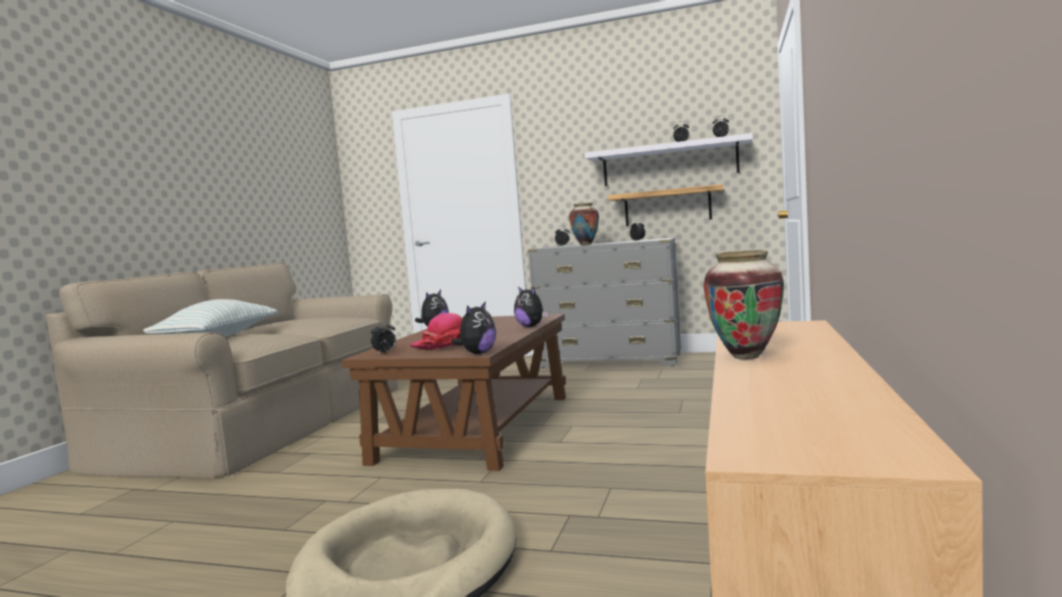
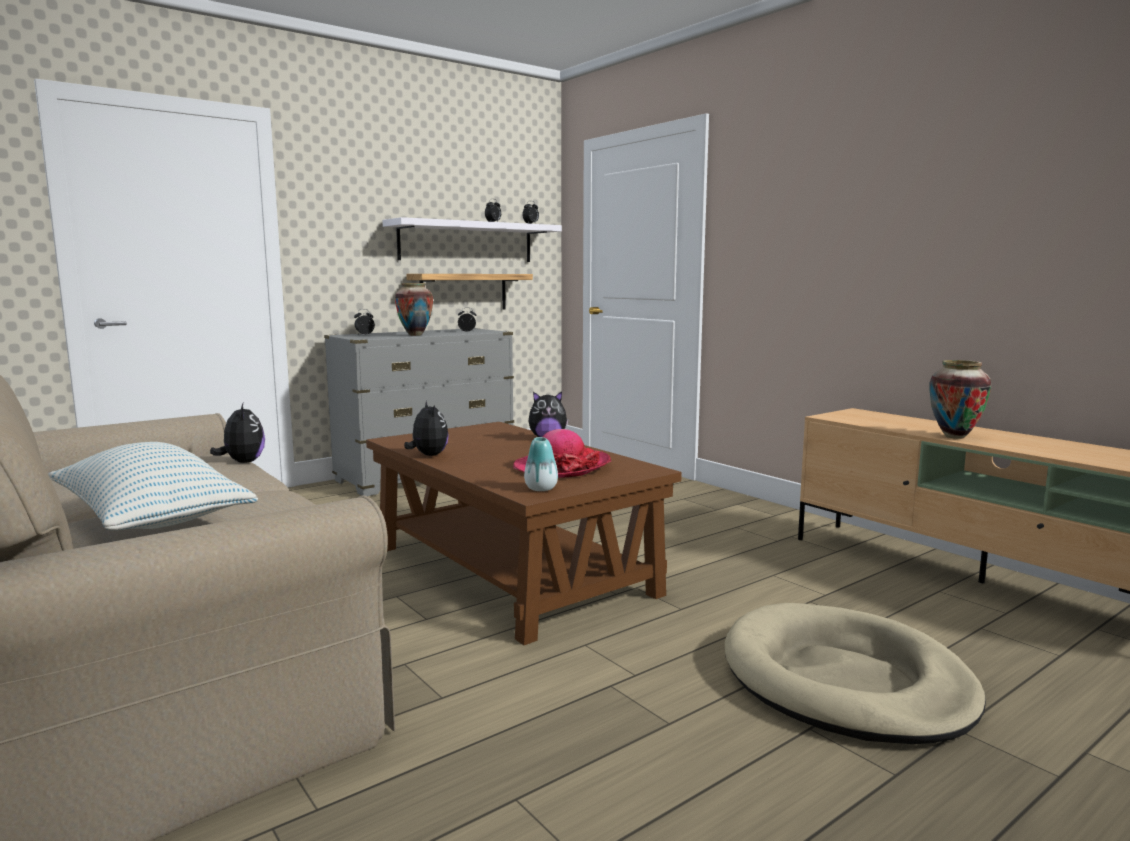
camera: 55 degrees left, 5 degrees up
(385, 353) = (541, 489): alarm clock -> vase
(477, 353) = (653, 470): plush toy -> plush toy (242, 462)

